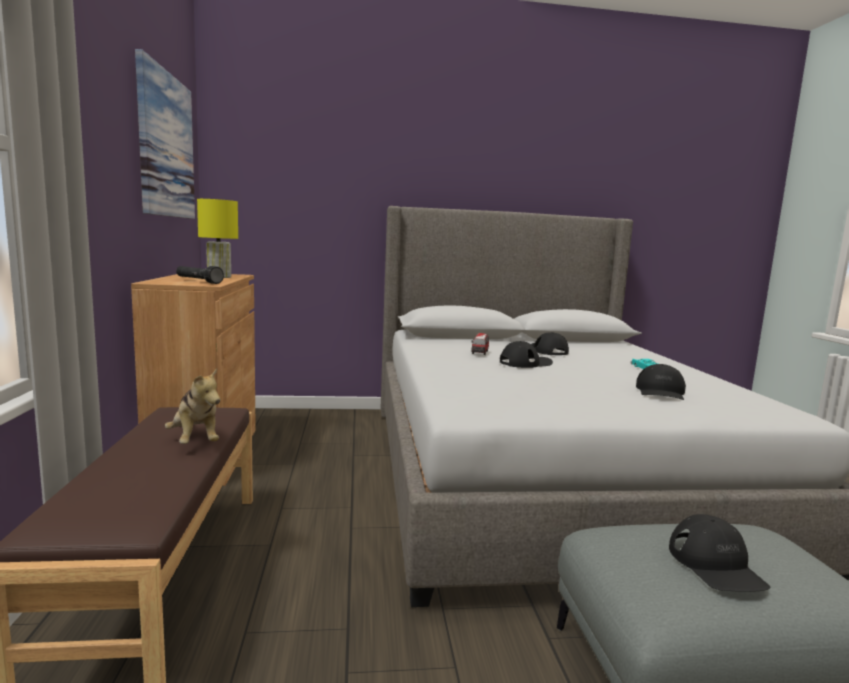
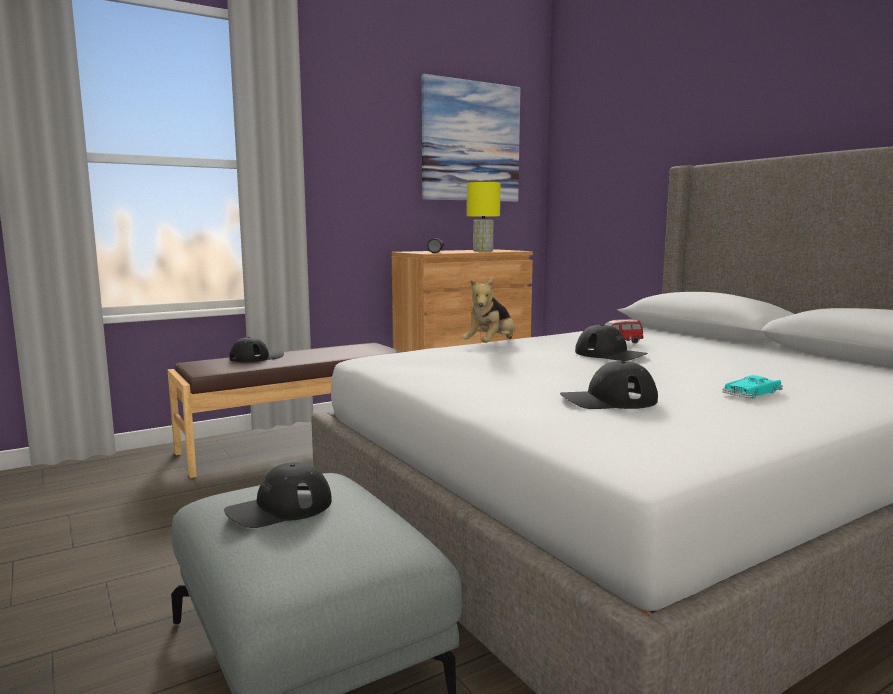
camera: 65 degrees right, 0 degrees up
(195, 441) = (325, 356): plush toy -> plush toy (491, 346)
(547, 350) = (726, 357): black cap -> black cap (257, 357)

